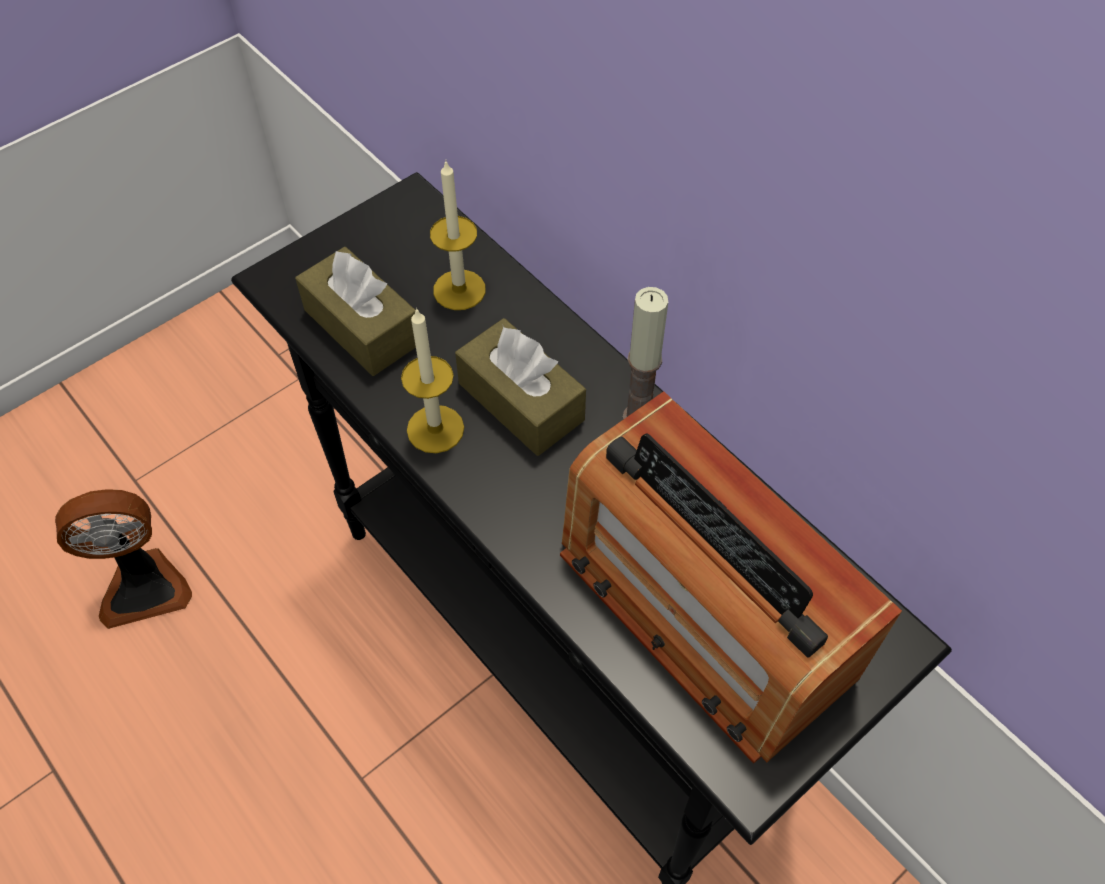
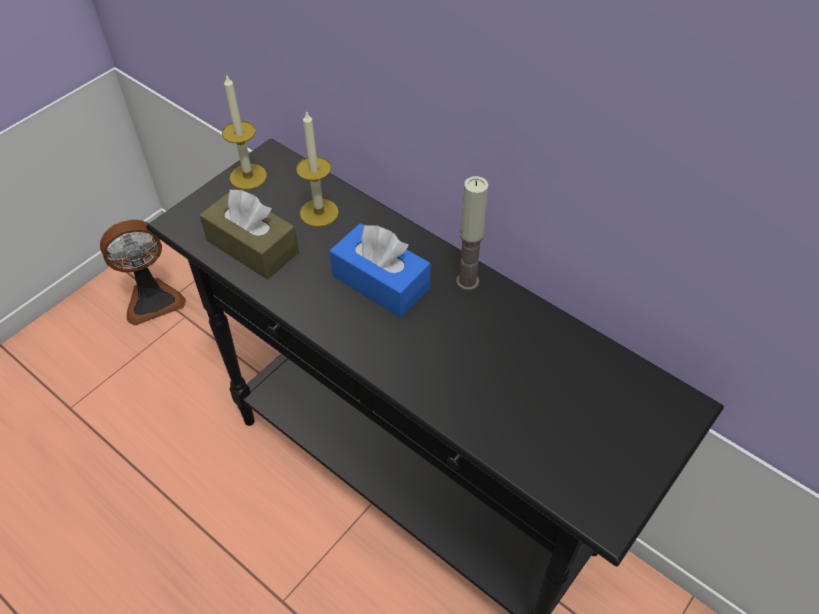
camera: 10 degrees left, 5 degrees down
(144, 585) = (89, 484): fan -> fan (152, 299)
(435, 429) = (321, 309): candle -> candle (248, 176)
(521, 401) = (380, 282): brown tissue box -> blue tissue box
(702, 611) = (544, 407): radio -> none

